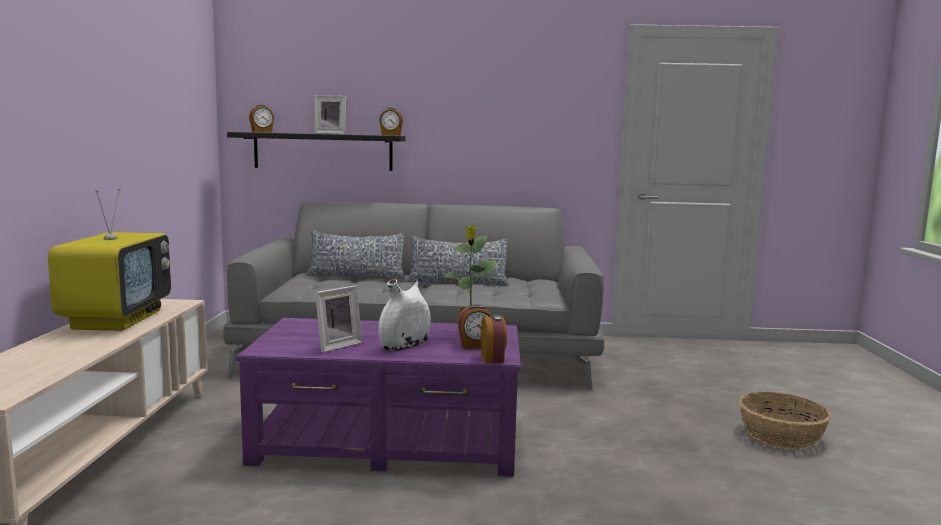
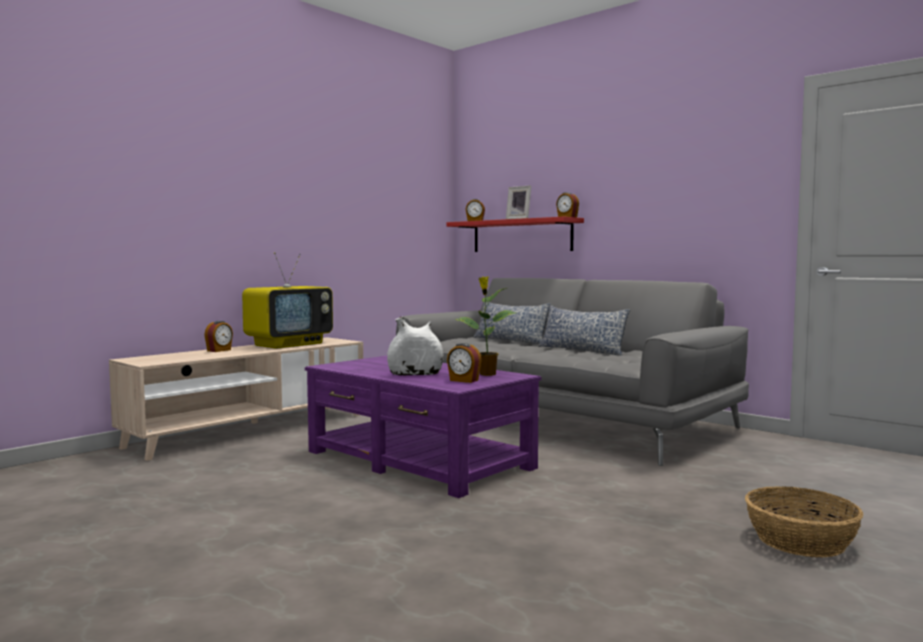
camera: 40 degrees right, 5 degrees down
(323, 151) = (521, 236): black shelf -> red shelf
(336, 345) = (373, 369): picture frame -> none
(493, 358) = (451, 387): alarm clock -> alarm clock (219, 350)

